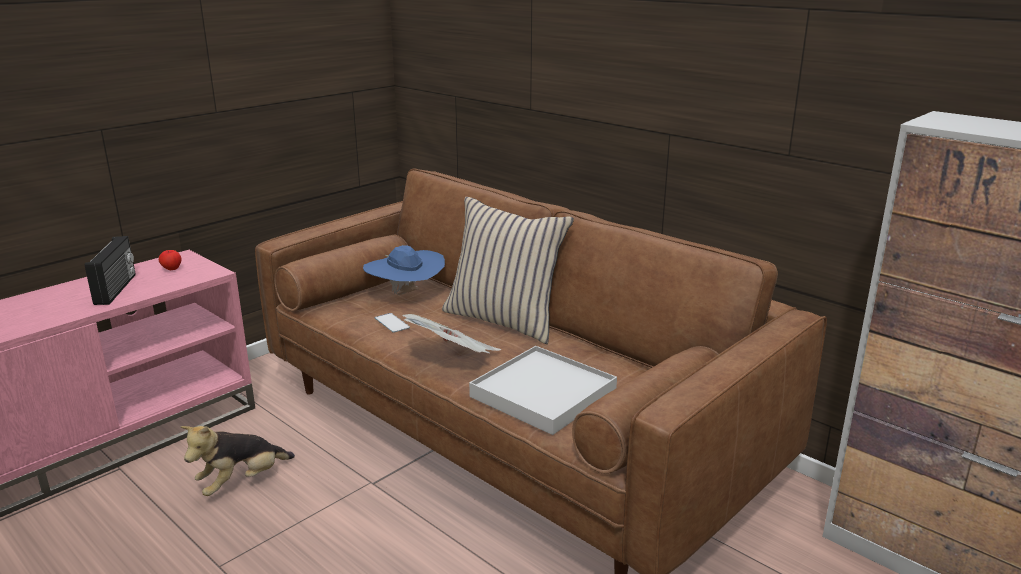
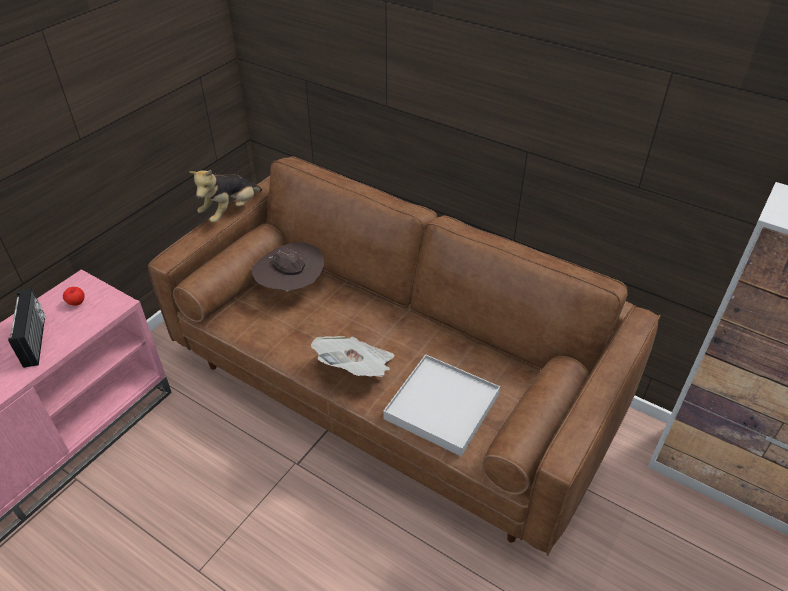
camera: 10 degrees left, 20 degrees up
(241, 482) = (187, 479): plush toy -> plush toy (231, 211)
(392, 323) = (291, 330): phone -> none
(406, 295) = (291, 287): blue hat -> brown hat
(504, 320) = (386, 312): beige pillow -> none

